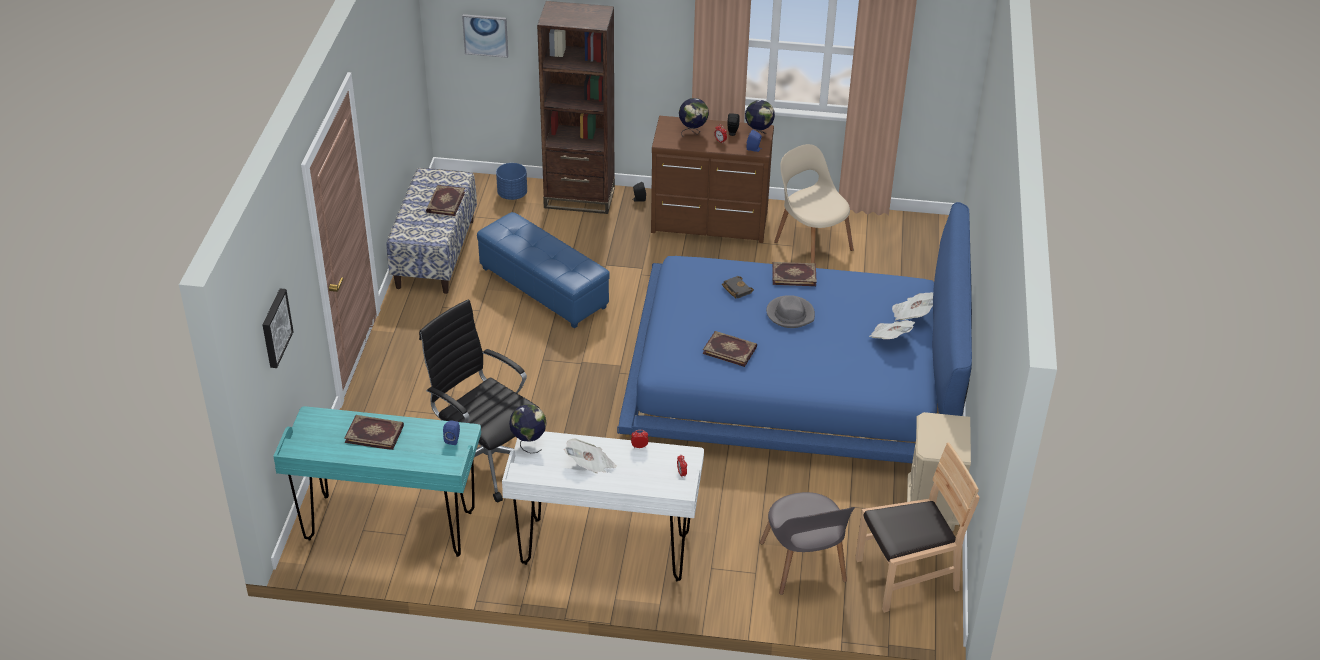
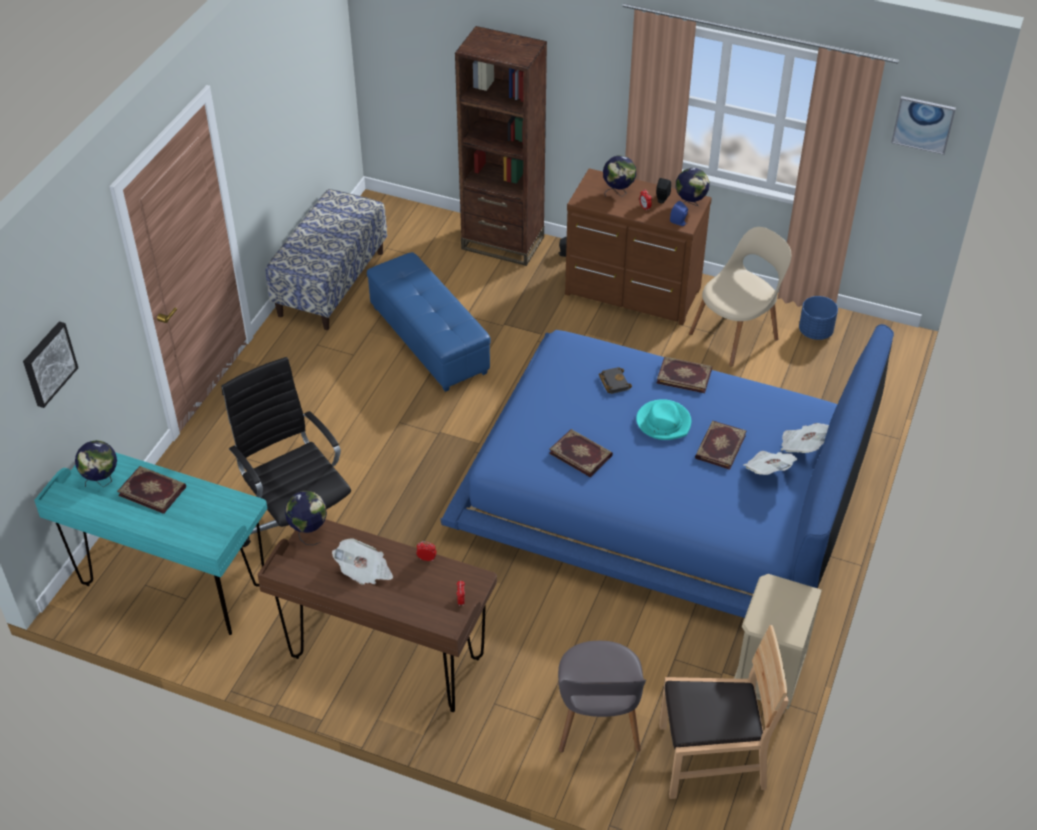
camera: 15 degrees right, 5 degrees up
(324, 433) = (102, 481): none -> globe
(445, 202) = (341, 231): book -> book (719, 446)
(453, 439) = (231, 512): blue speaker -> none
(485, 35) = (414, 55): picture -> picture (923, 124)
(512, 194) = (434, 228): blue planter -> blue planter (815, 331)
(605, 550) = (387, 659): white desk -> brown desk
(790, 314) = (664, 422): grey hat -> turquoise hat
(811, 244) = (736, 334): beige chair -> beige chair turned 75 degrees clockwise

